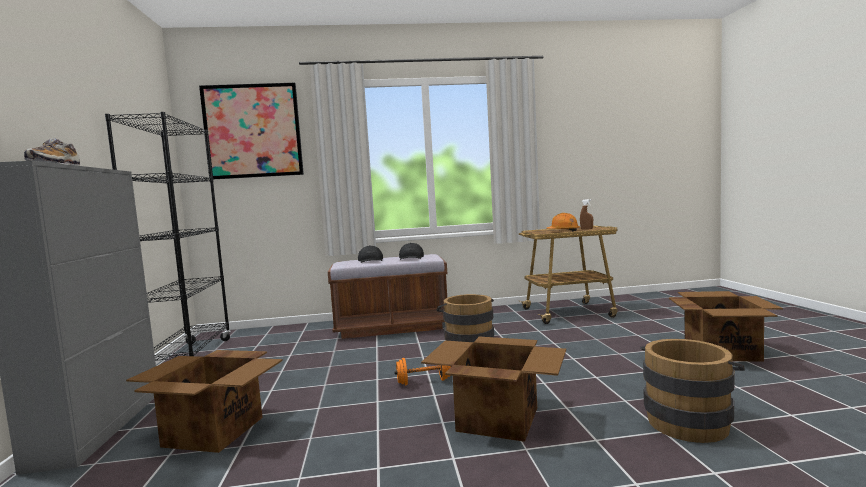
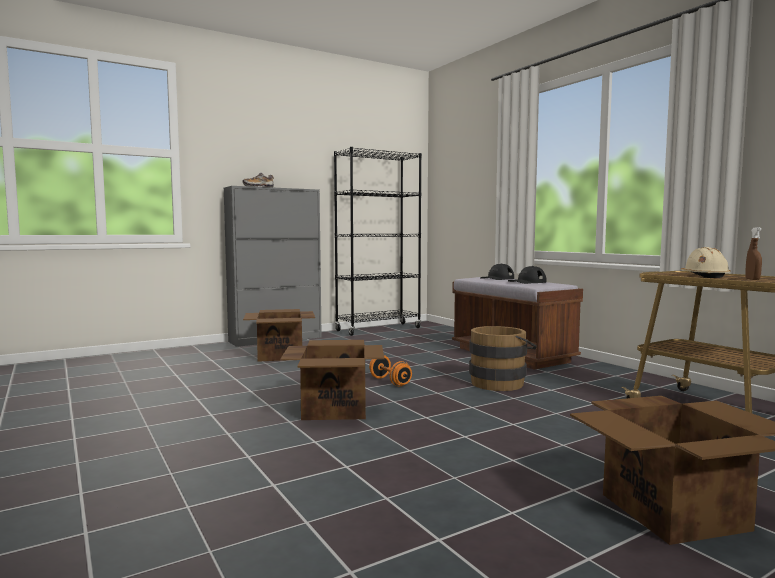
camera: 65 degrees right, 0 degrees up
(253, 131) = (467, 150): picture -> none
(563, 231) = (704, 276): orange hard hat -> beige hard hat
(689, 420) = (379, 478): brown bucket -> none

